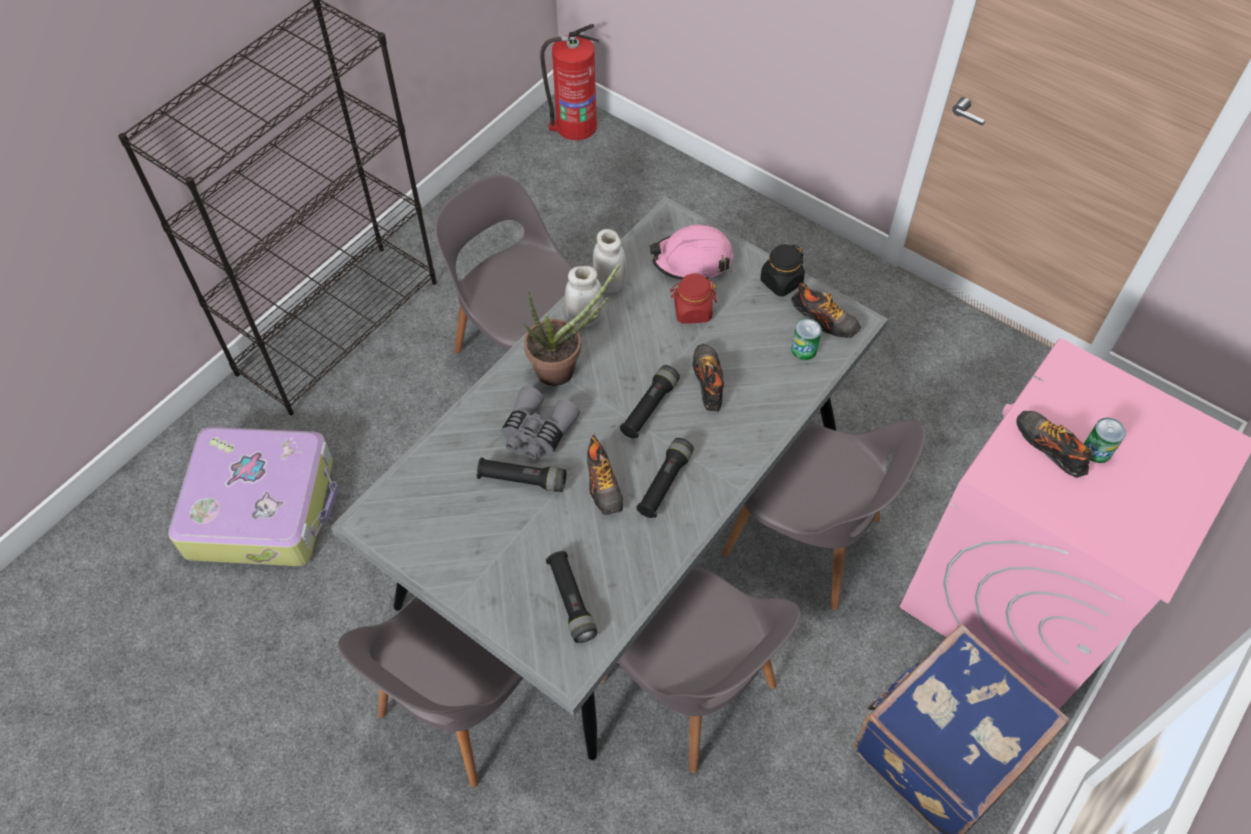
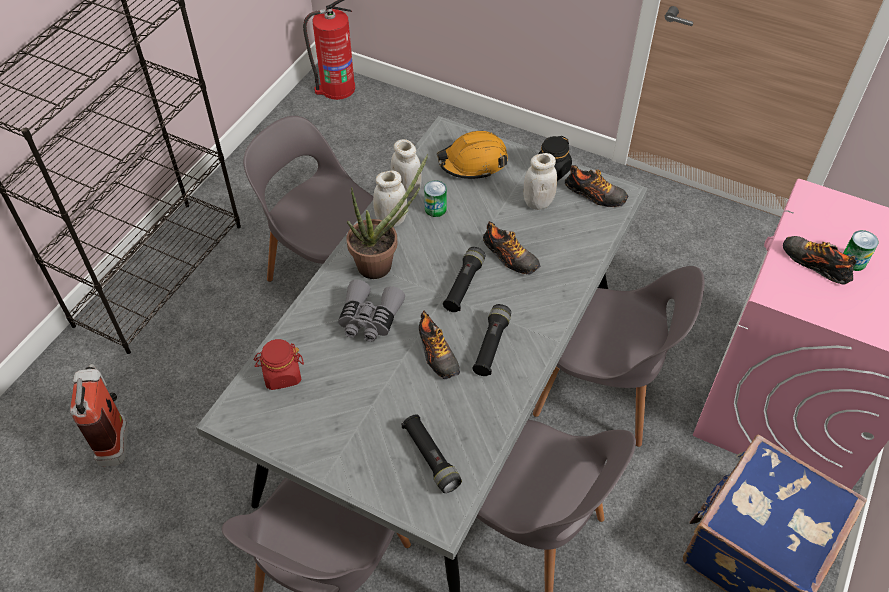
camera: 10 degrees left, 5 degrees down
(263, 506) = (115, 436): suitcase -> fire extinguisher
(522, 480) = (364, 361): black flashlight -> none
(692, 260) = (473, 163): pink hard hat -> orange hard hat
(692, 311) = (482, 203): red jar -> red jar (282, 375)
(709, 382) = (510, 257): shoe -> shoe turned 150 degrees clockwise
(755, 319) = (538, 202): none -> white jar
(804, 349) = (584, 221): can -> can (435, 209)

